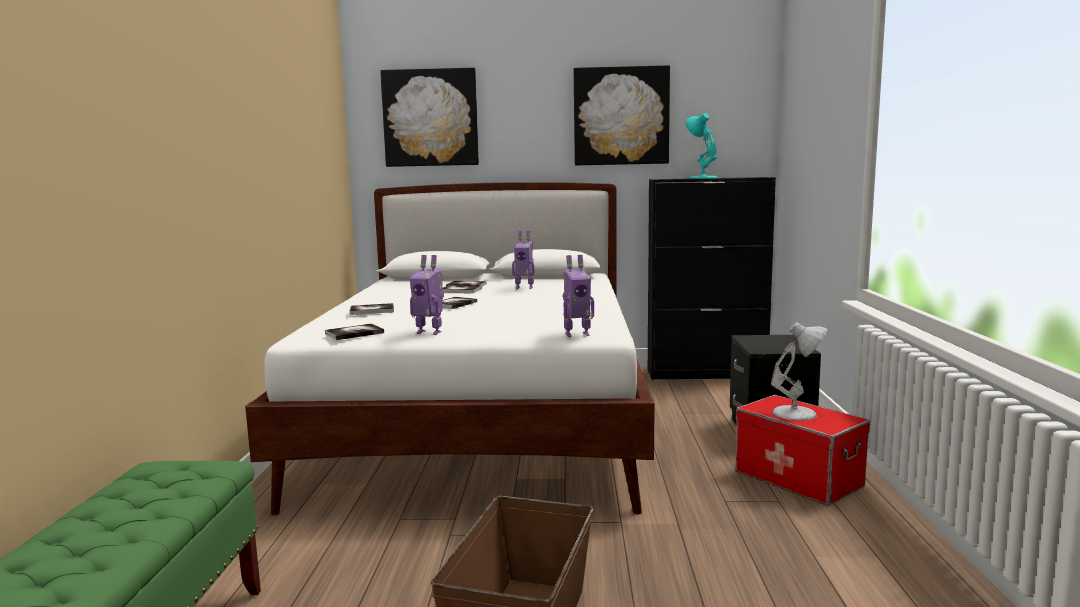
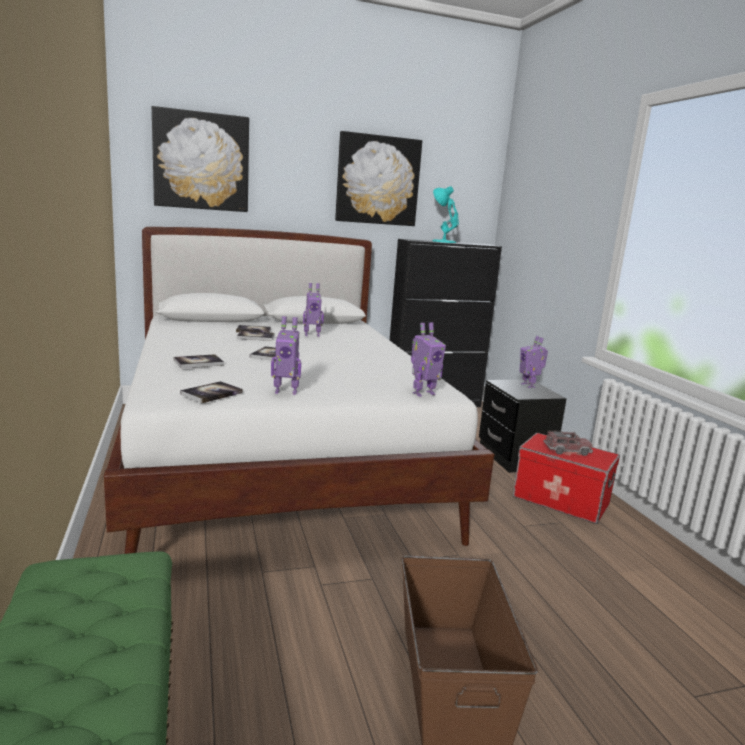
camera: 20 degrees left, 5 degrees up
(783, 340) = (529, 385): none -> toy robot
(796, 413) = (567, 450): white table lamp -> toy truck

